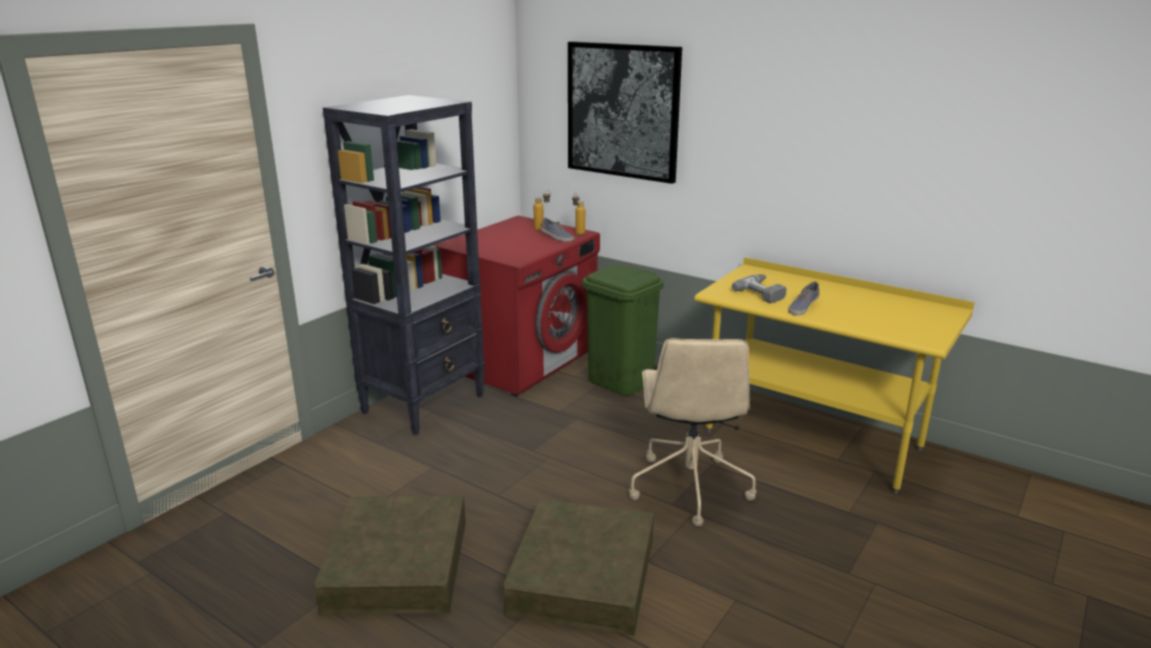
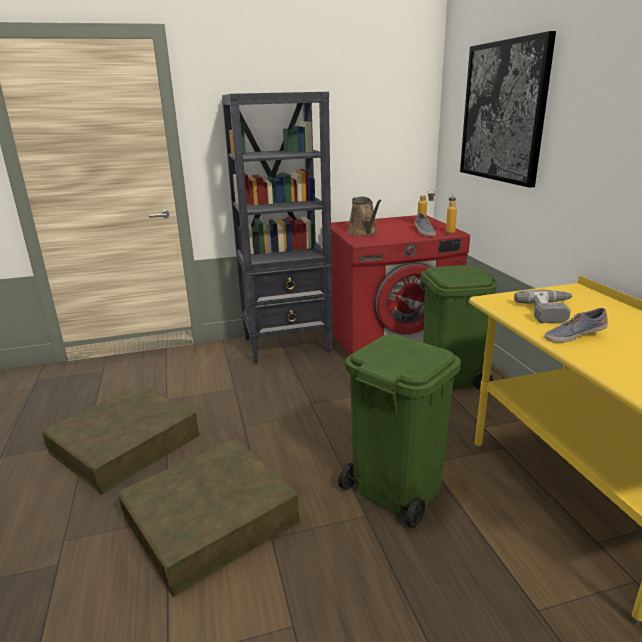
camera: 40 degrees right, 0 degrees up
(501, 249) = (364, 232): none -> brown watering can
(688, 485) = (395, 488): beige office chair -> green trash can

